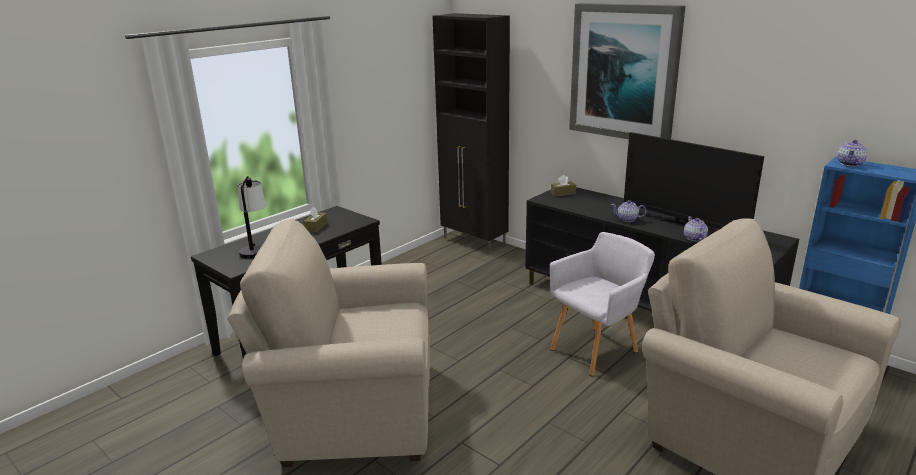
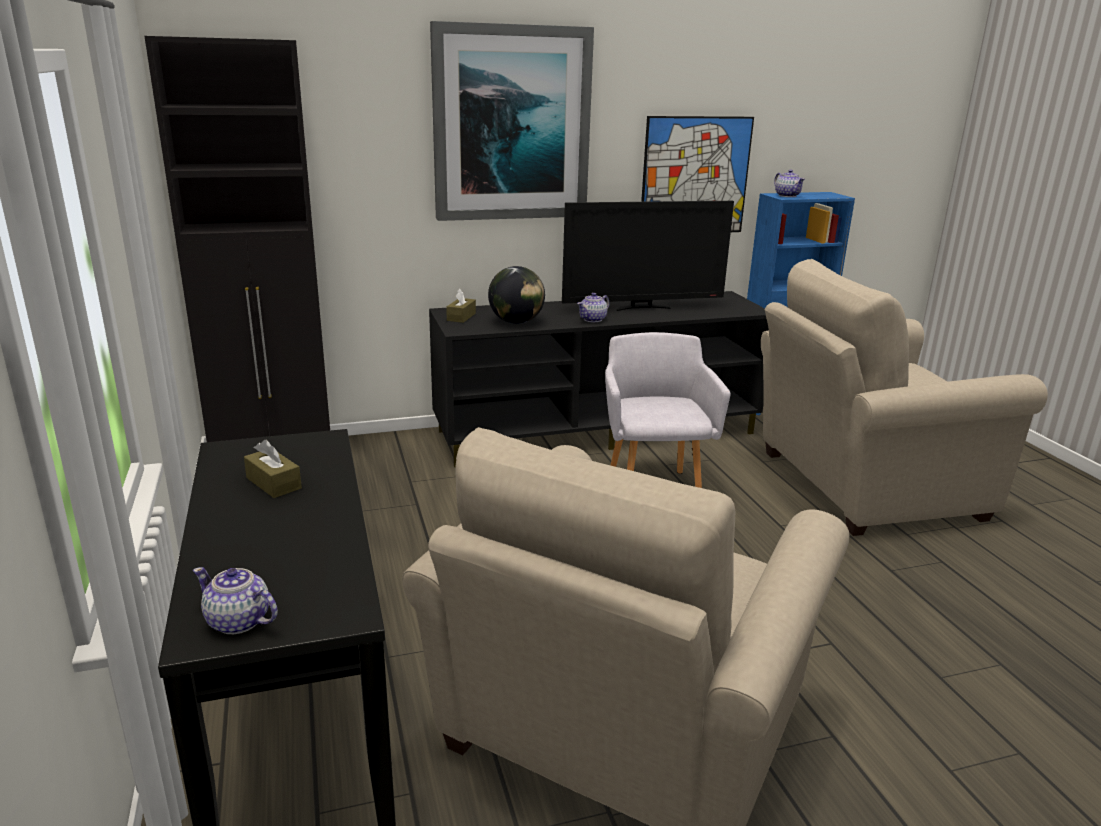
camera: 60 degrees left, 0 degrees up
(255, 248) = (267, 568): table lamp -> none
(581, 205) = (516, 322): none -> globe
(694, 238) = (682, 315): teapot -> teapot (238, 621)
(772, 130) = (695, 176): none -> picture

